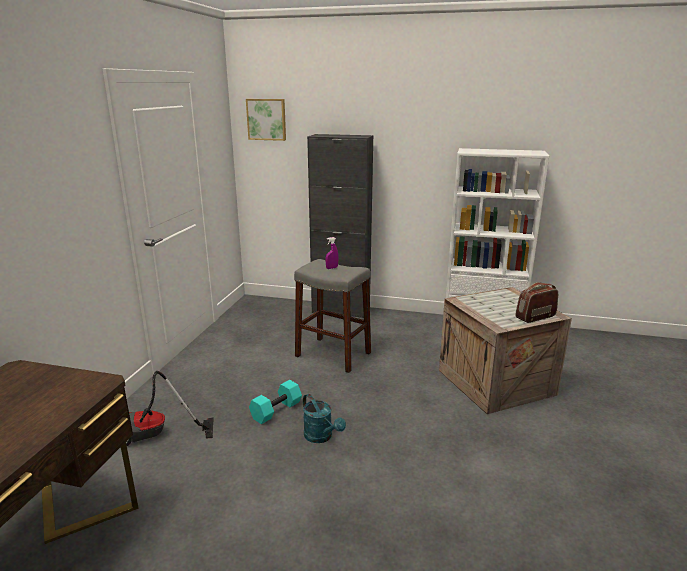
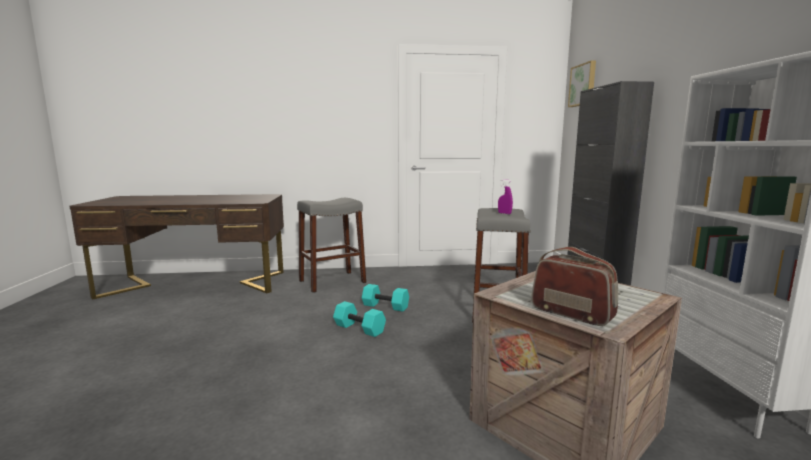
camera: 70 degrees right, 10 degrees down
(154, 437) = (332, 281): vacuum cleaner -> grey stool
(321, 437) = (360, 328): turquoise watering can -> turquoise dumbbell

